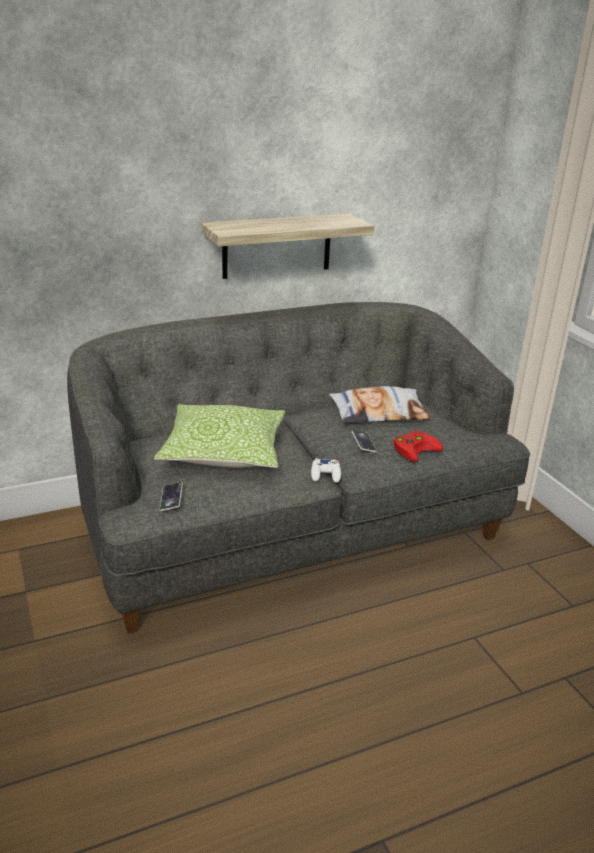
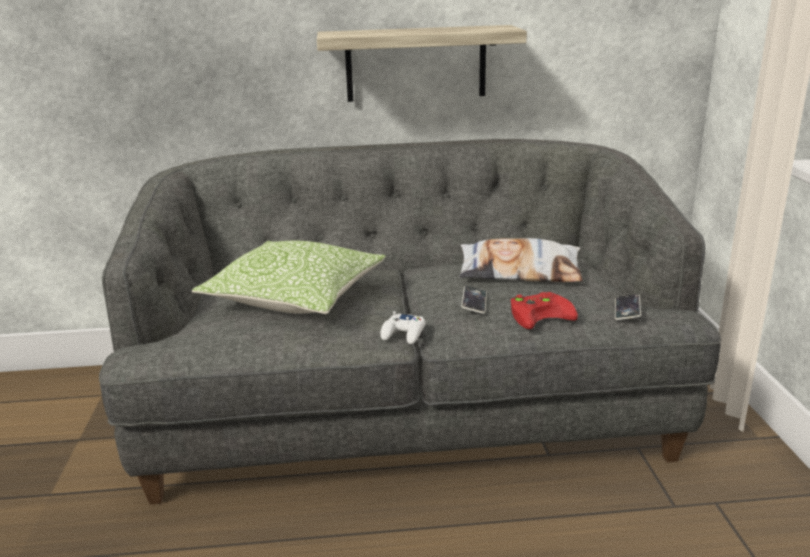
camera: 20 degrees right, 5 degrees down
(171, 499) = (193, 340): phone -> phone (627, 310)

